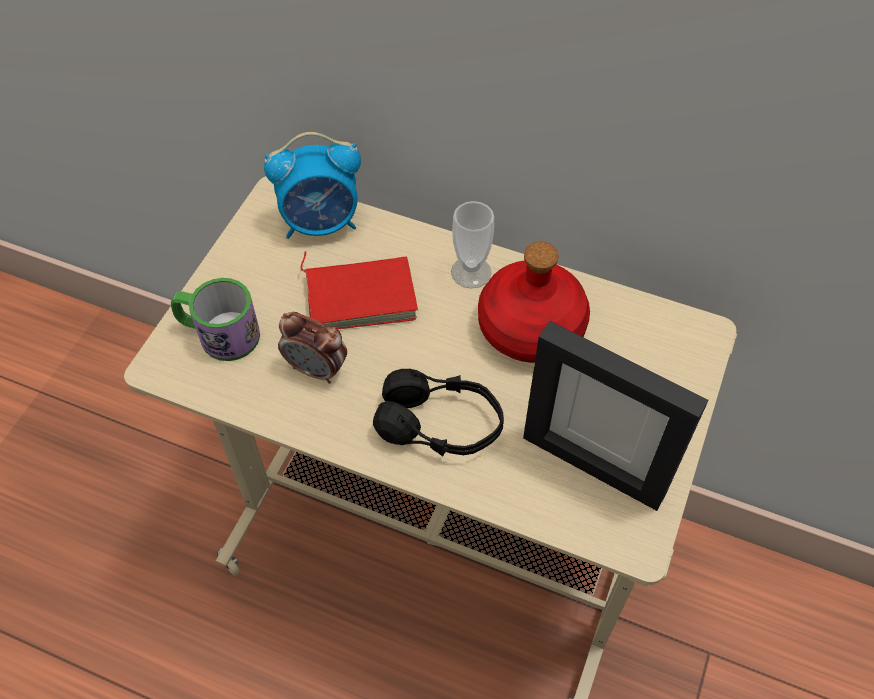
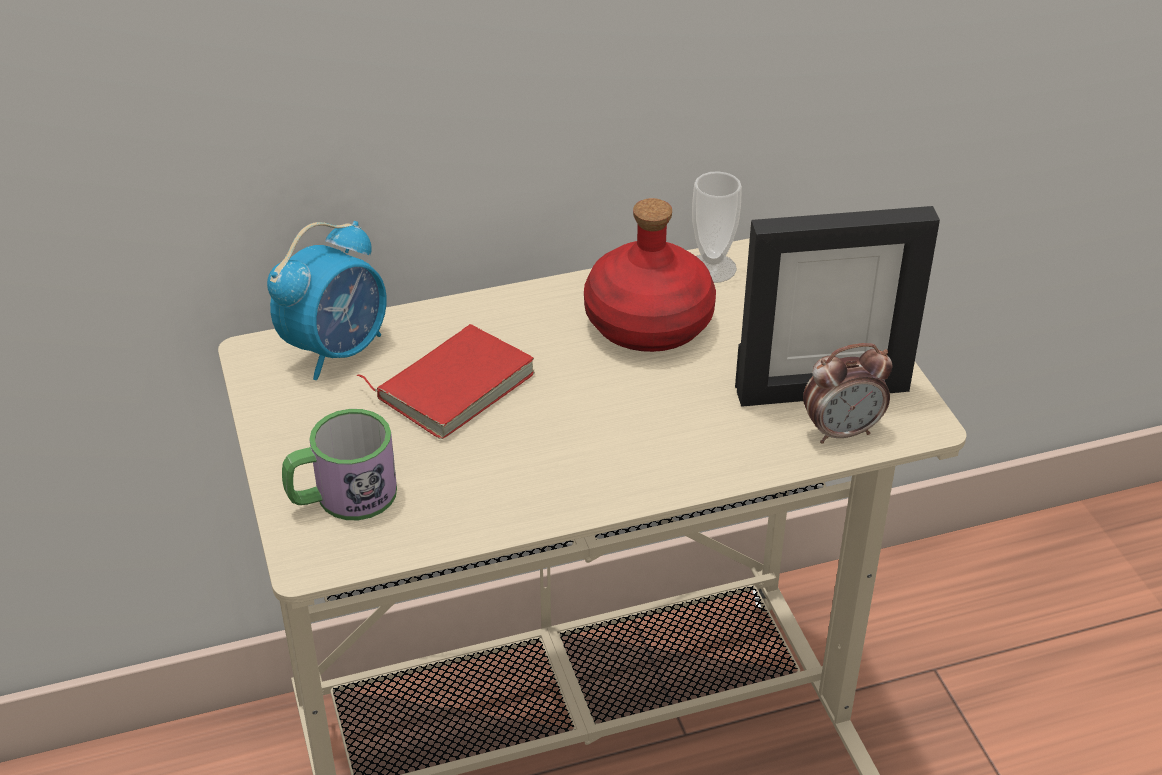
camera: 40 degrees left, 15 degrees down
(317, 369) = (484, 467): alarm clock -> alarm clock (842, 431)
(440, 425) = (656, 440): black headphones -> none
(471, 272) = (541, 310): cup -> cup (712, 268)

